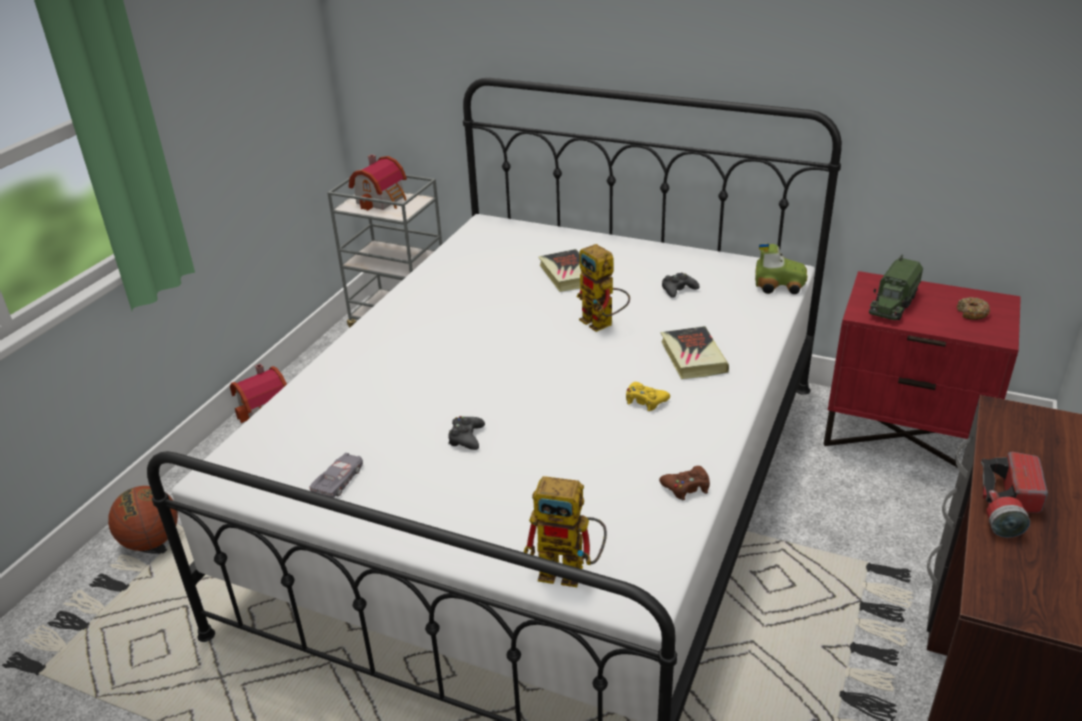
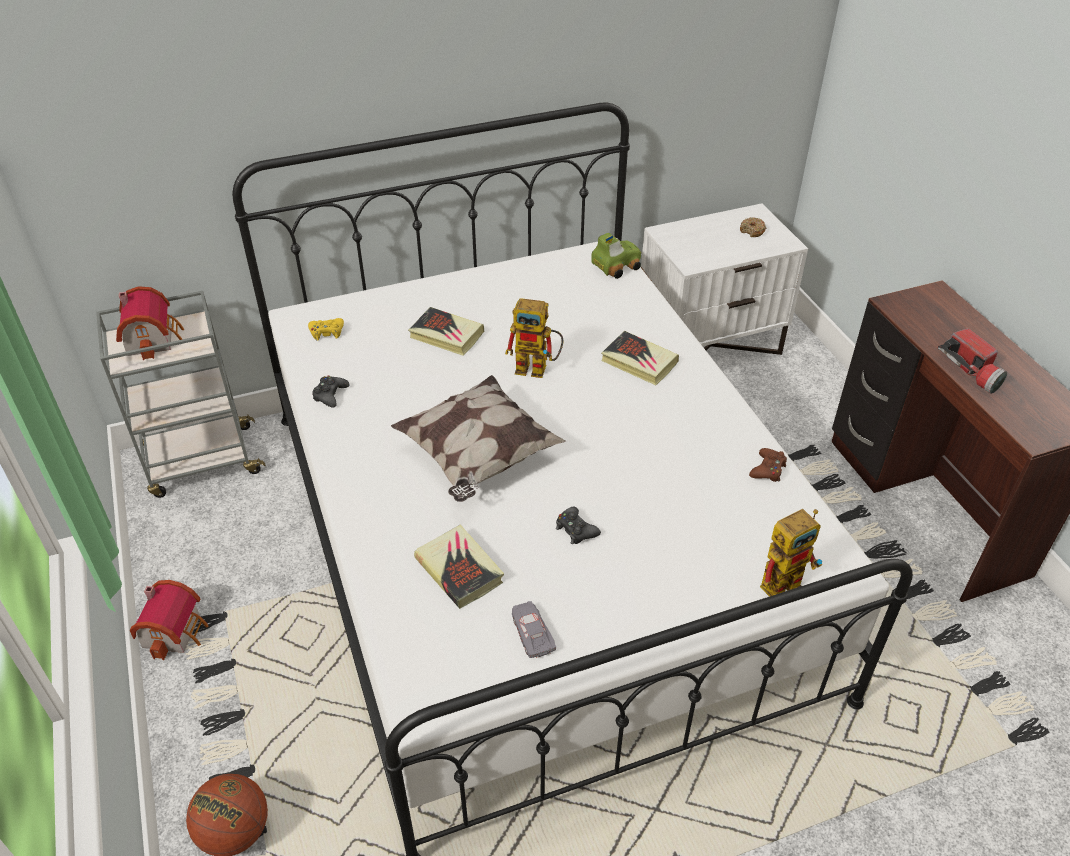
camera: 45 degrees left, 10 degrees up
(355, 415) = (459, 570): none -> book
(472, 357) = (477, 457): none -> pillow
(645, 401) = (655, 418): yellow game controller -> yellow game controller (327, 332)
(678, 289) = (551, 306): black game controller -> black game controller (330, 395)
(892, 304) = (700, 247): toy truck -> none
(905, 434) = (709, 344): red nightstand -> white nightstand

